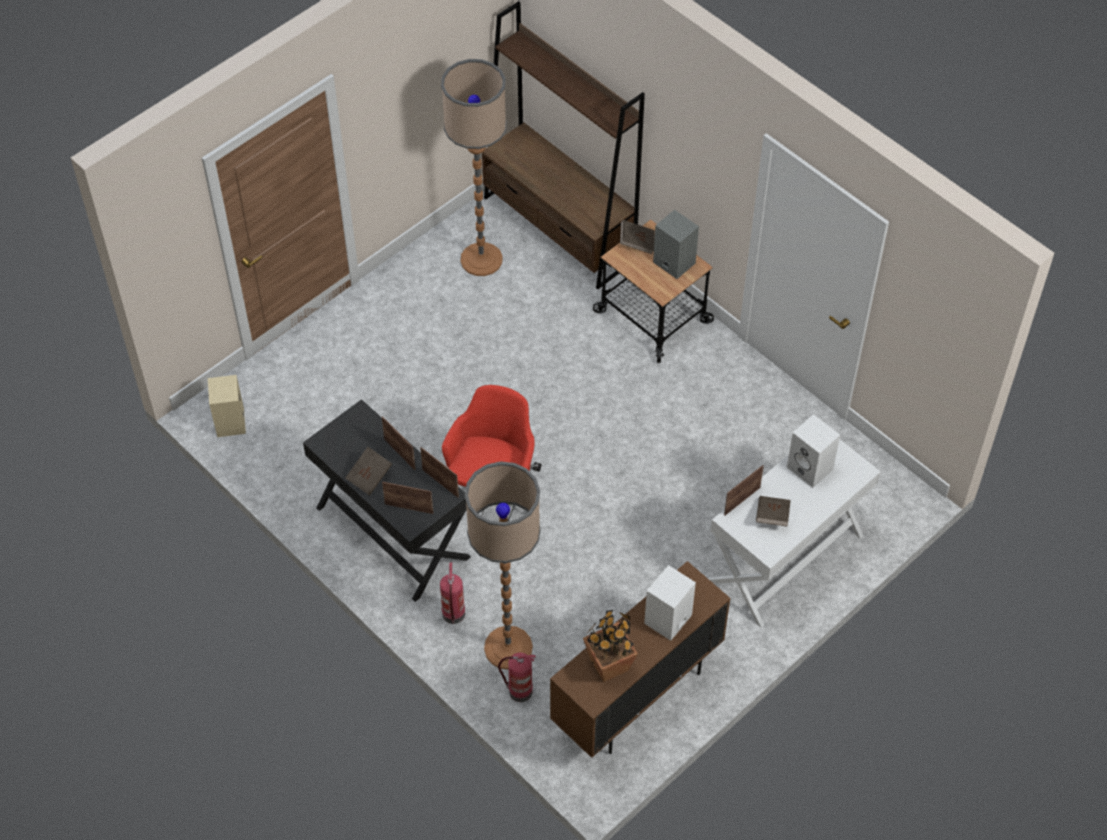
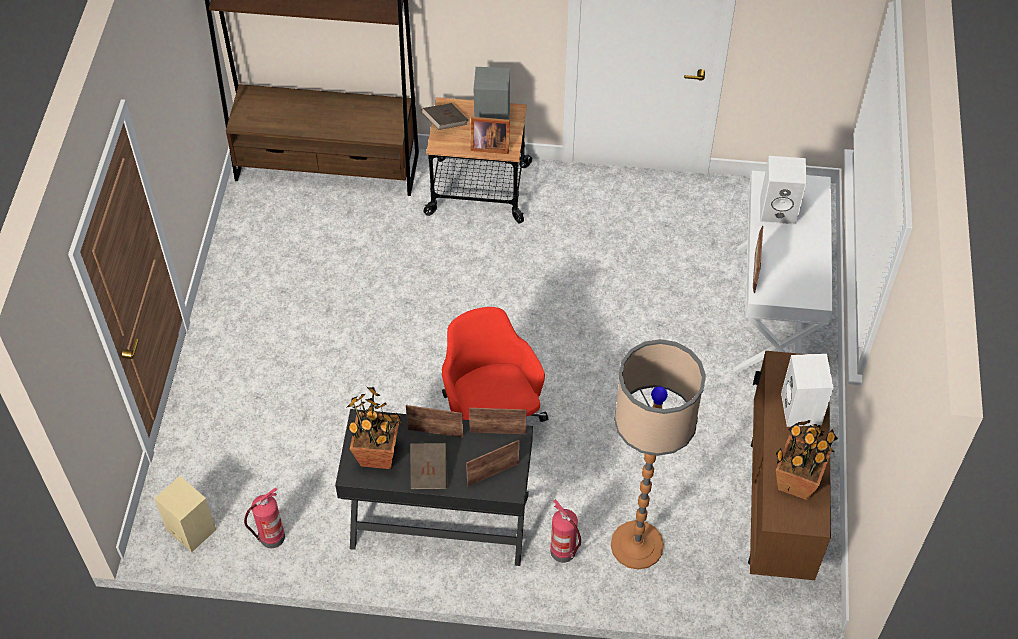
camera: 40 degrees left, 0 degrees up
(348, 442) = (378, 455): none -> potted plant
(481, 259) = (285, 234): floor lamp -> none
(519, 692) = (683, 575): fire extinguisher -> fire extinguisher (271, 538)
(652, 280) = (488, 145): none -> picture frame
(772, 516) = (790, 268): brown book -> none

